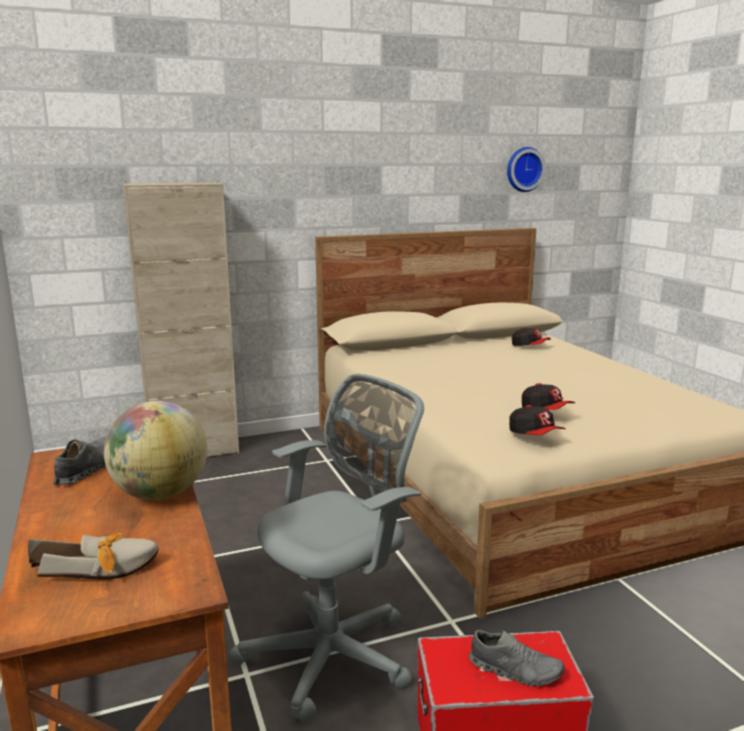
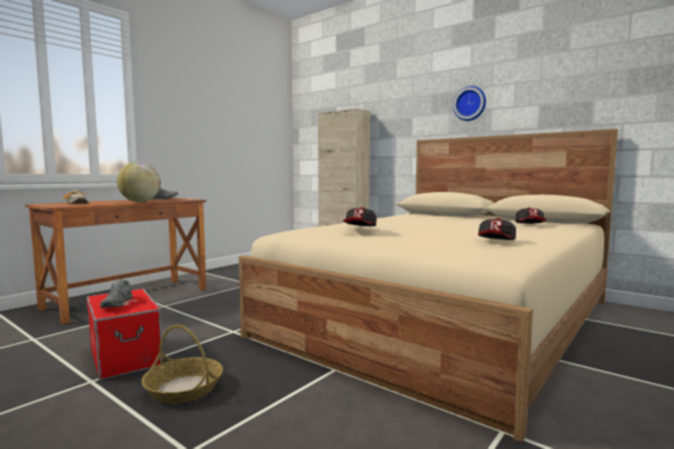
camera: 60 degrees right, 10 degrees down
(335, 654) = (187, 315): grey office chair -> none
(523, 169) = (610, 75): wall clock -> wall clock (470, 104)
(535, 435) = (309, 230): cap -> cap (496, 242)
(635, 696) = (183, 388): none -> basket

